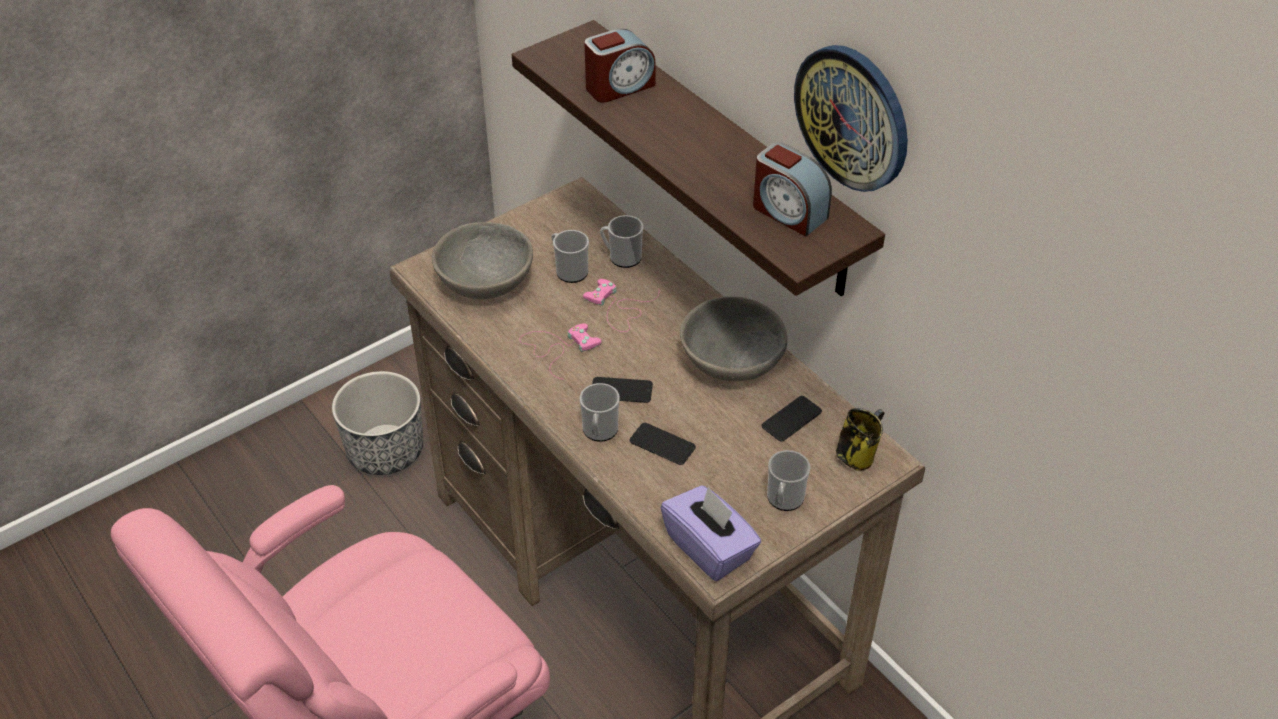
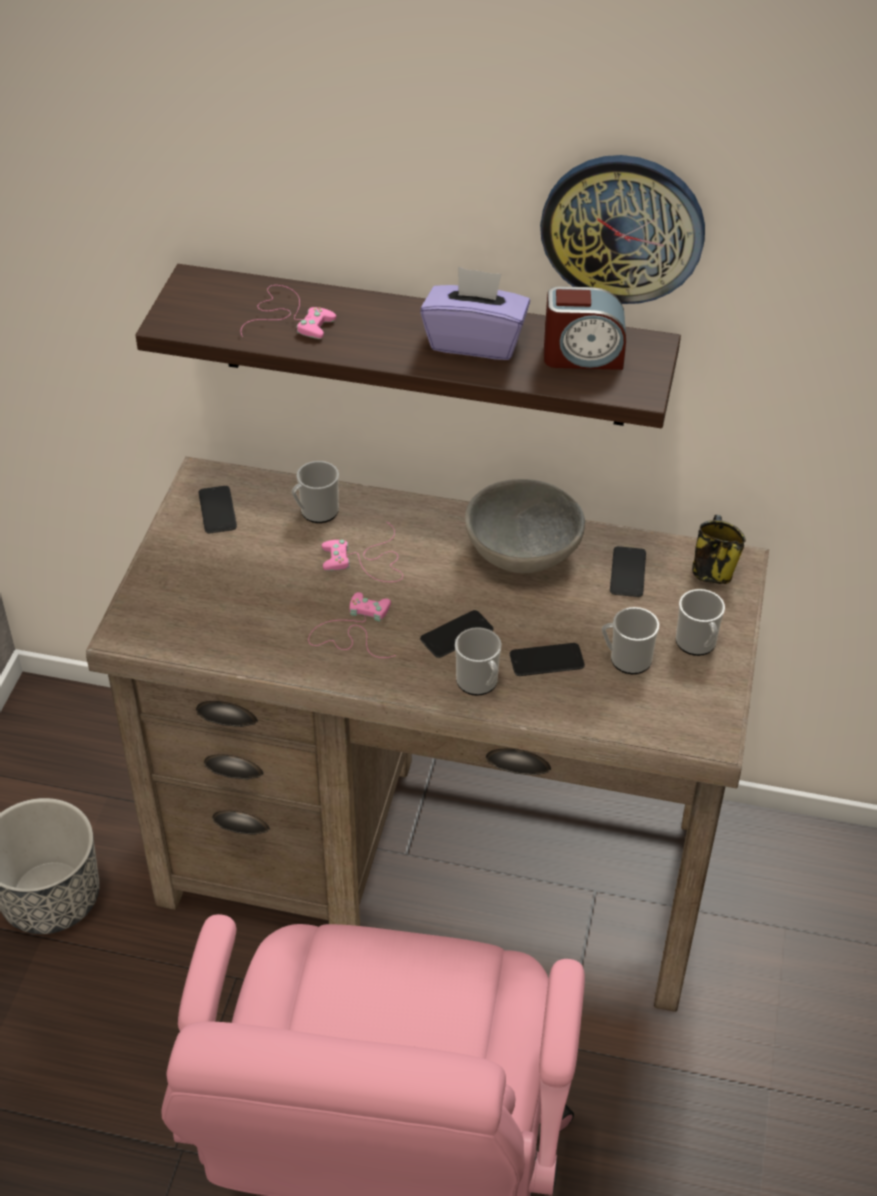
camera: 40 degrees left, 0 degrees up
(486, 281) = (208, 608): grey bowl -> none
(561, 222) = (217, 510): none -> phone
(569, 270) = (279, 552): mug -> mug (626, 659)
(619, 86) = (288, 316): alarm clock -> pink game controller
(709, 548) = (685, 723): purple tissue box -> purple tissue box (475, 341)

